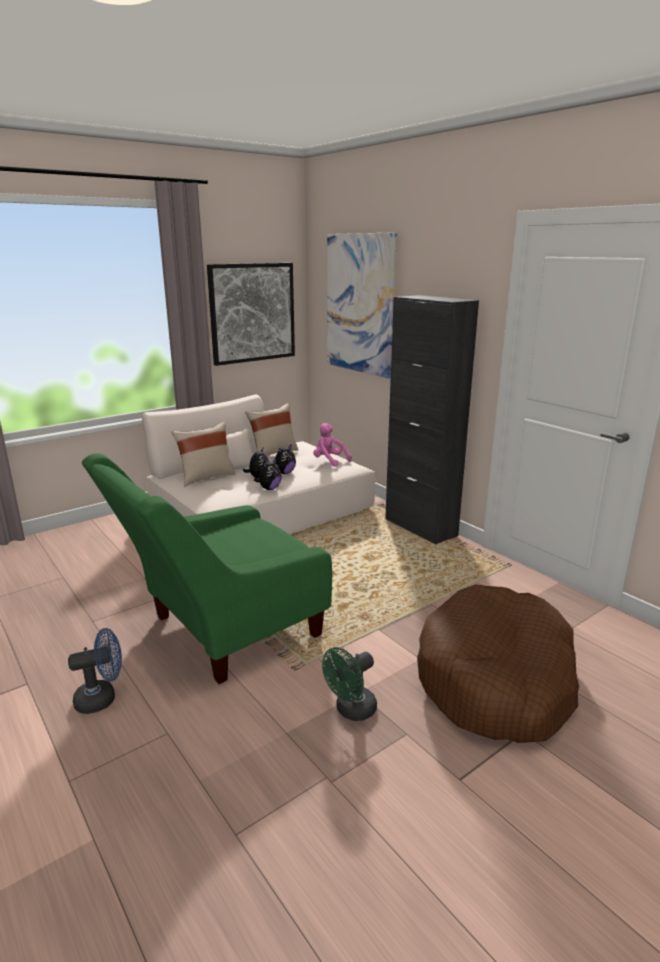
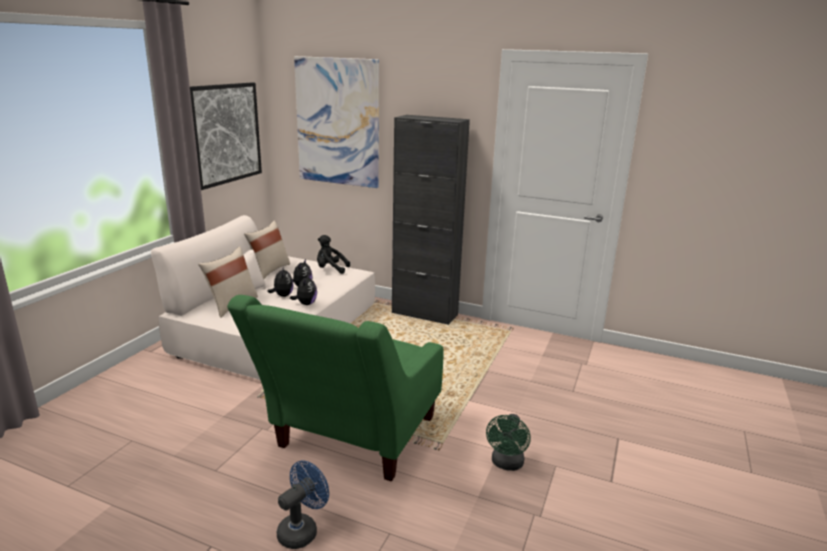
camera: 30 degrees left, 0 degrees up
(329, 461) = (330, 269): pink plush toy -> black plush toy
(496, 679) = (574, 410): brown dog bed -> none

